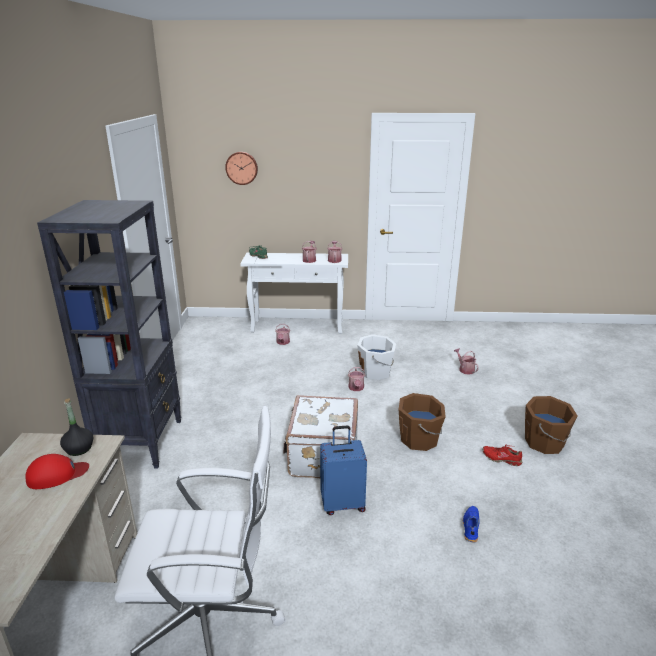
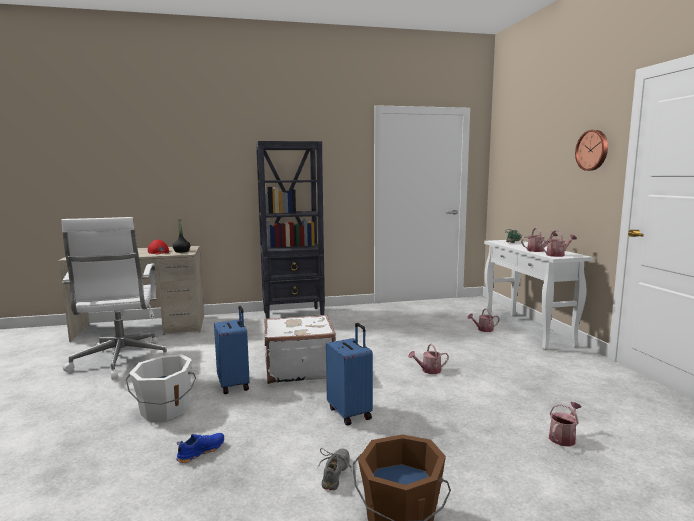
camera: 75 degrees right, 15 degrees down
(242, 168) = (526, 152): wall clock -> wall clock (593, 150)
(376, 372) = (477, 377): white bucket -> white bucket (164, 410)
(420, 439) = (350, 413): brown bucket -> blue suitcase
(470, 527) = (200, 452): blue shoe -> blue shoe turned 45 degrees counterclockwise
(501, 459) = (336, 474): red shoe -> grey shoe

